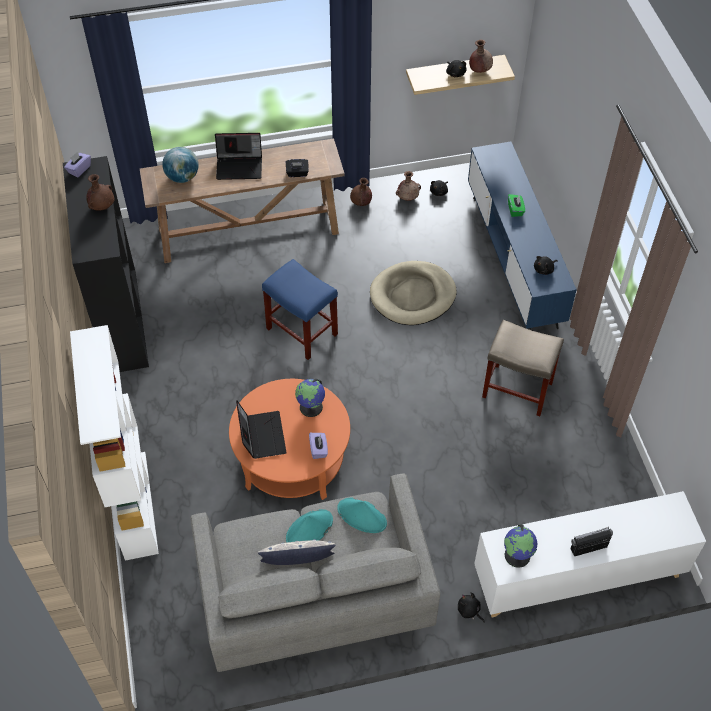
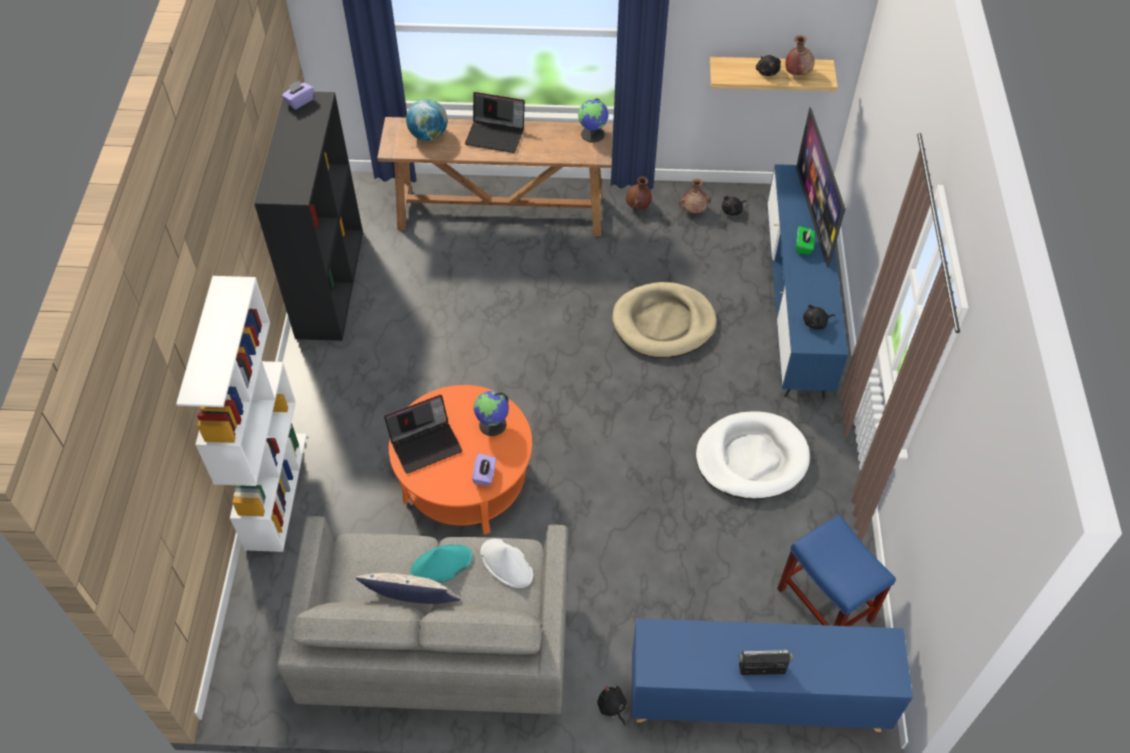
camera: 15 degrees right, 0 degrees up
(103, 207) = (310, 147): brown vase -> none
(261, 435) = (426, 444): laptop -> laptop turned 60 degrees clockwise
(297, 173) = (558, 155): black tissue box -> none
(303, 332) = (524, 338): blue stool -> blue stool (826, 605)
(362, 516) = (507, 564): turquoise hat -> white hat
(516, 184) = (814, 216): none -> television
(516, 389) = (751, 458): beige stool -> white dog bed
(518, 555) = (672, 656): globe -> globe (593, 134)
(577, 575) = (756, 698): white cabinet -> blue cabinet

